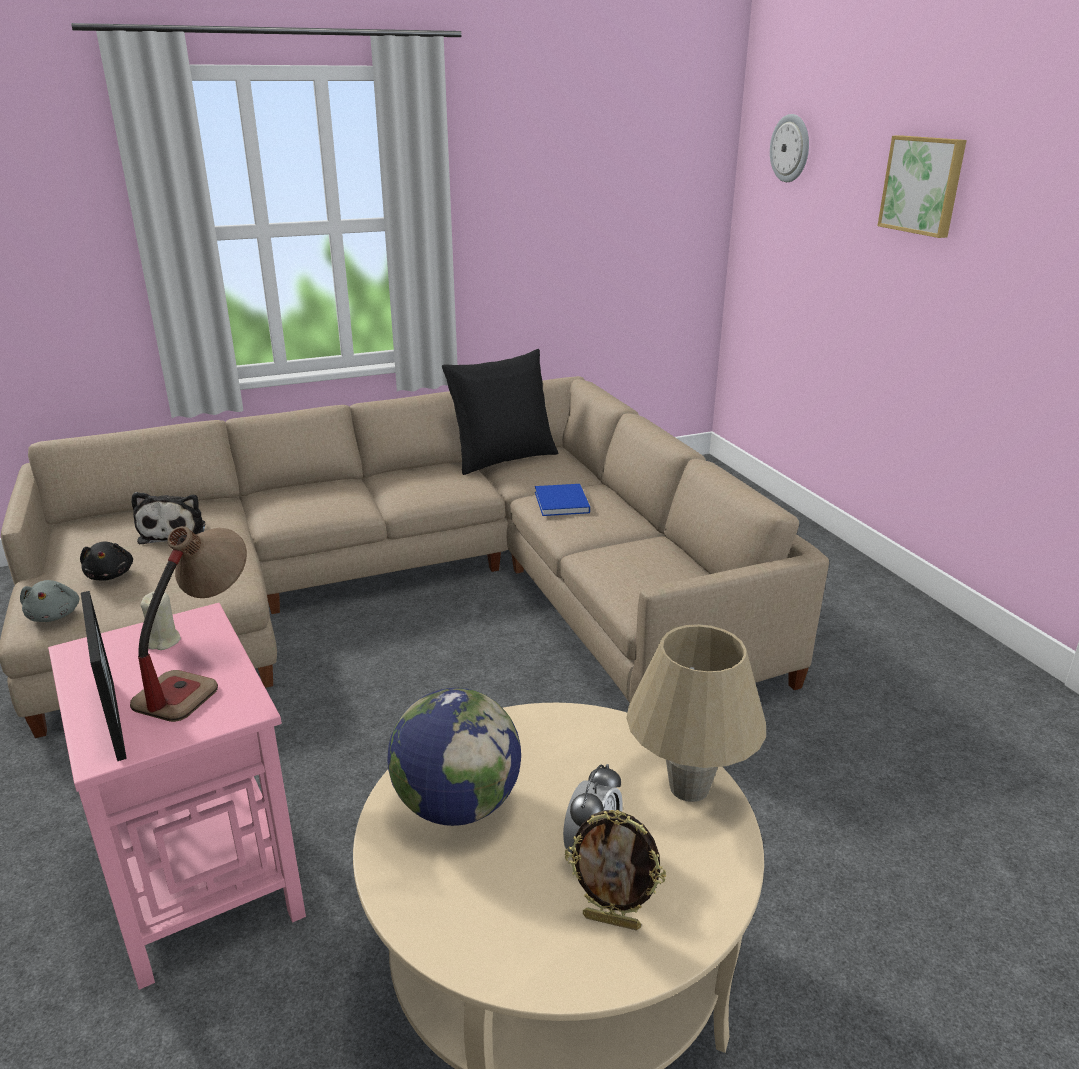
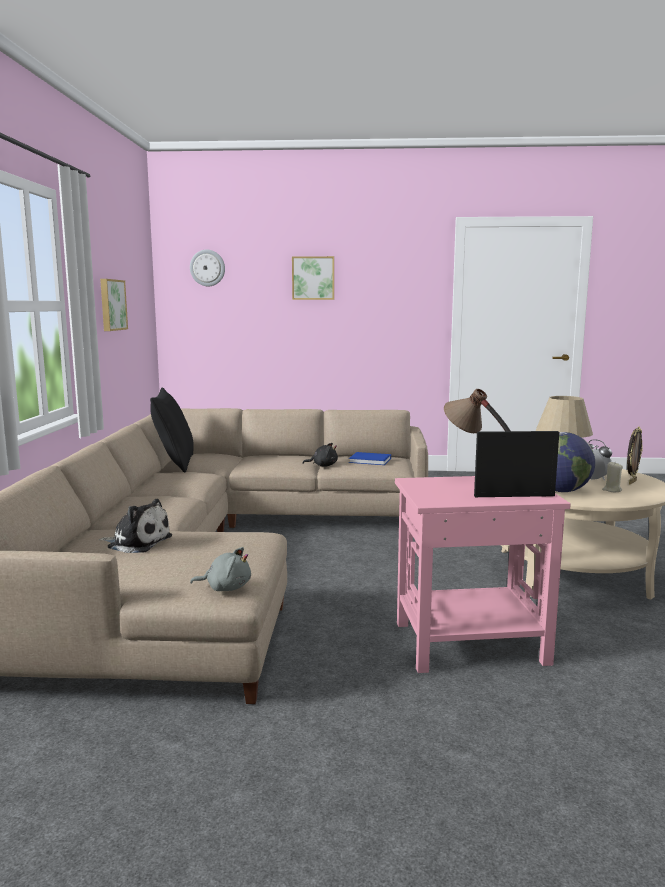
camera: 65 degrees left, 15 degrees down
(110, 575) = (186, 564): black plush toy -> black plush toy (323, 466)
(163, 641) = (434, 487): beige candle -> beige candle (612, 490)
(558, 214) = (111, 305): none -> picture
(562, 503) = (265, 462): blue book -> blue book (371, 460)

